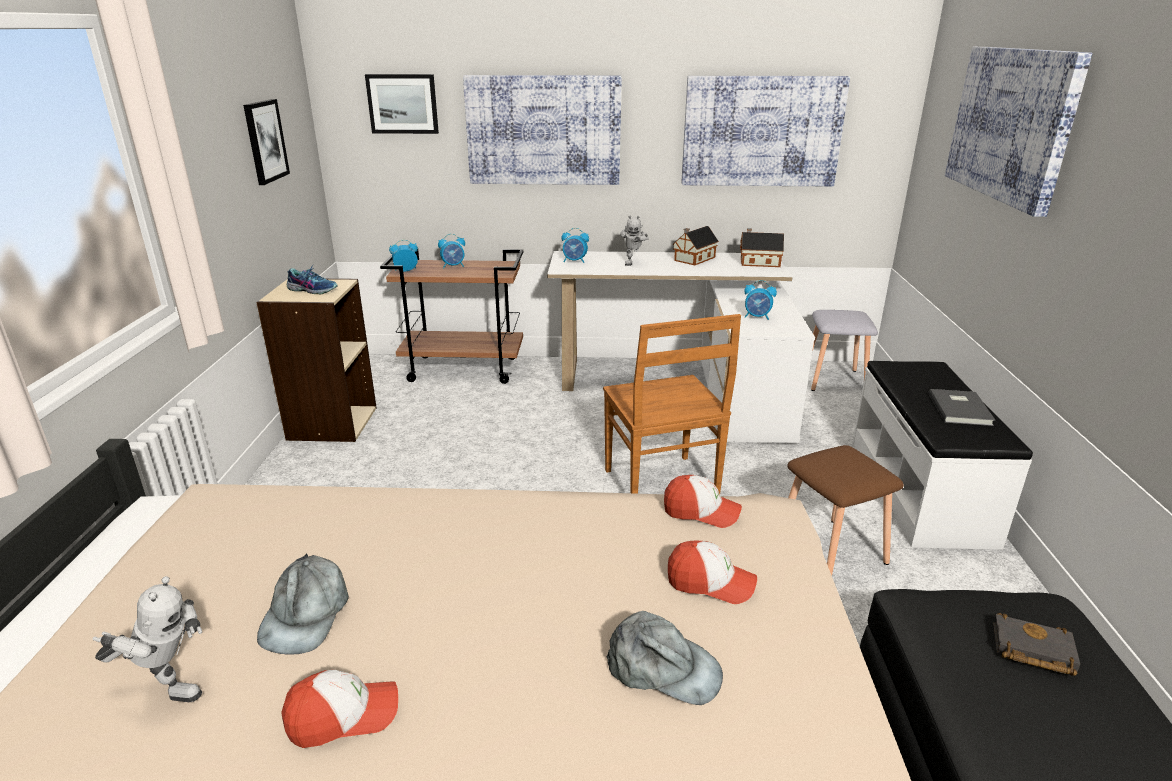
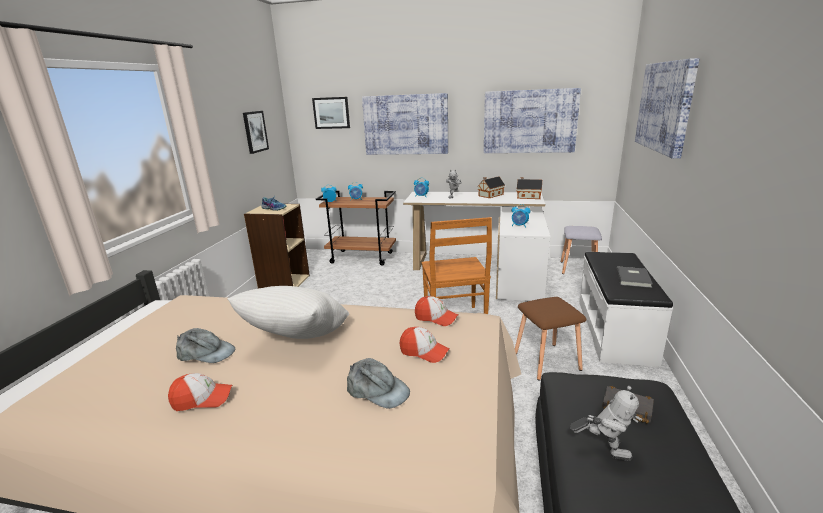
camera: 10 degrees right, 5 degrees down
(168, 687) = (127, 380): toy robot -> toy robot (603, 450)
(306, 614) = (205, 353): grey cap -> grey cap turned 90 degrees counterclockwise
(473, 572) = (297, 340): none -> white pillow

